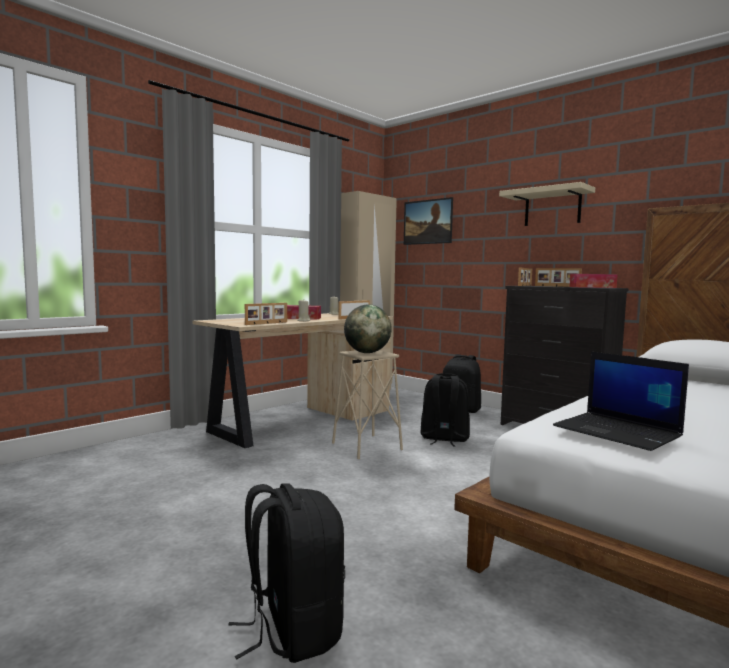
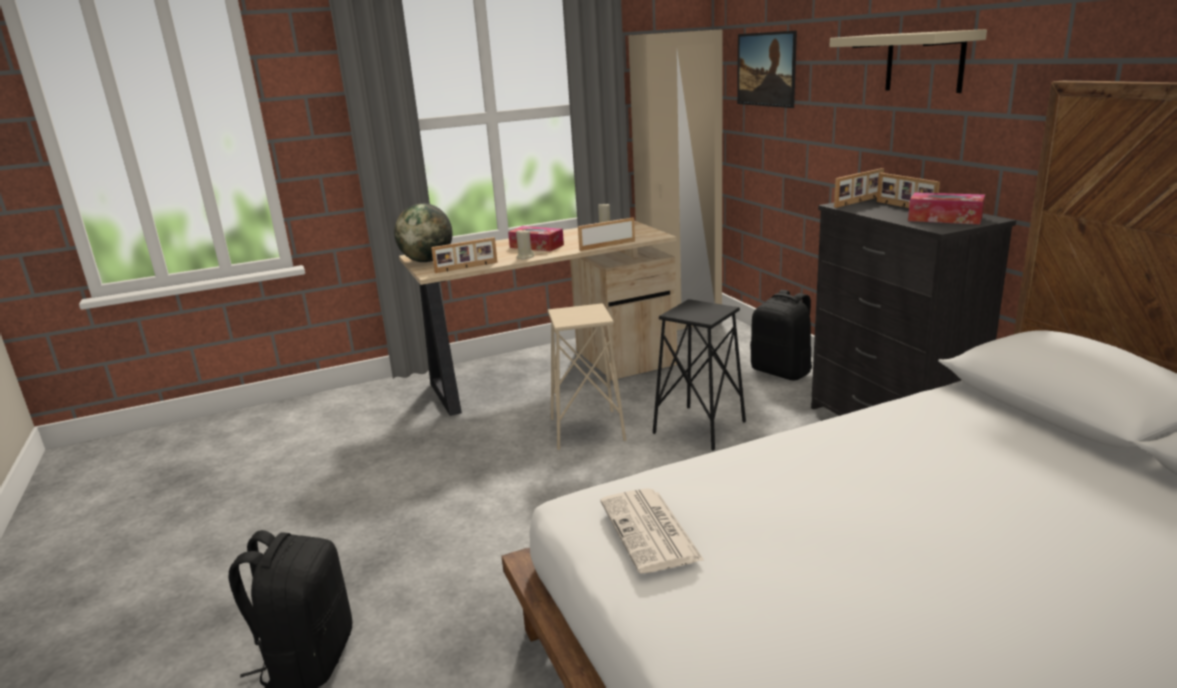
camera: 25 degrees right, 15 degrees up
(367, 353) = (576, 315): globe -> globe (427, 261)
(444, 439) = (699, 427): black backpack -> black stool
(618, 432) = (651, 531): laptop -> newspaper

